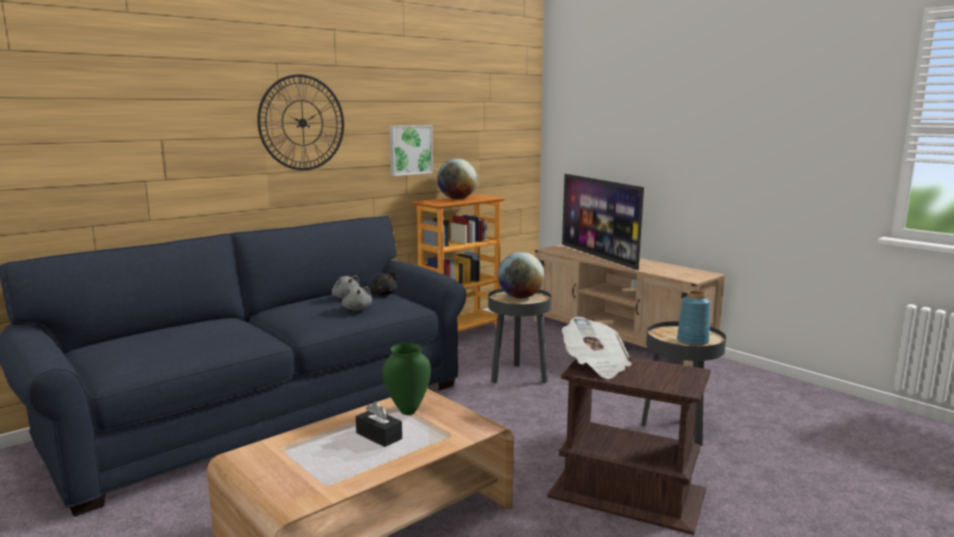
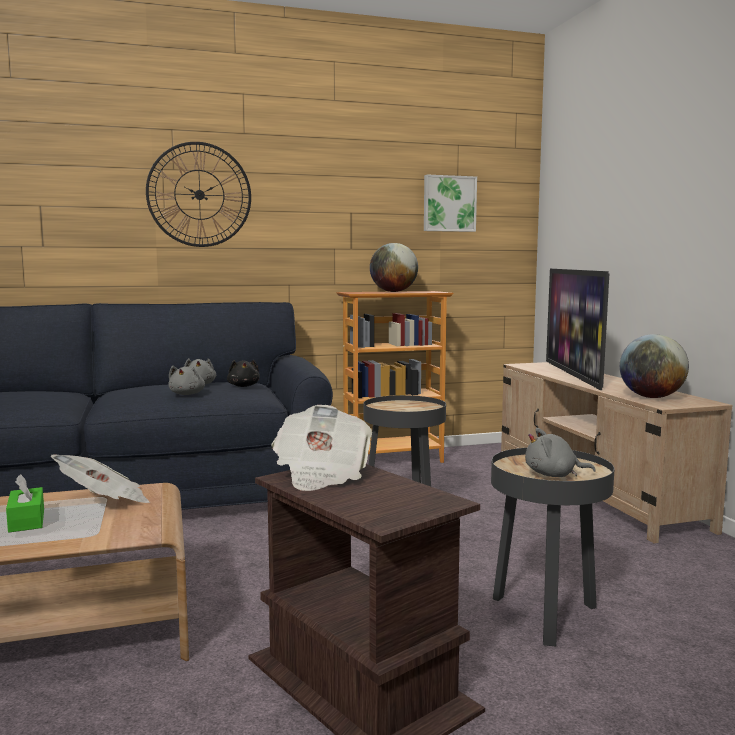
camera: 25 degrees right, 5 degrees down
(379, 436) = (26, 520): black tissue box -> green tissue box
(408, 411) = (104, 502): green vase -> newspaper
(410, 150) = (339, 232): picture -> picture (449, 204)
(520, 297) = (408, 406): globe -> globe (651, 397)
(693, 341) = (554, 475): blue vase -> grey plush toy

